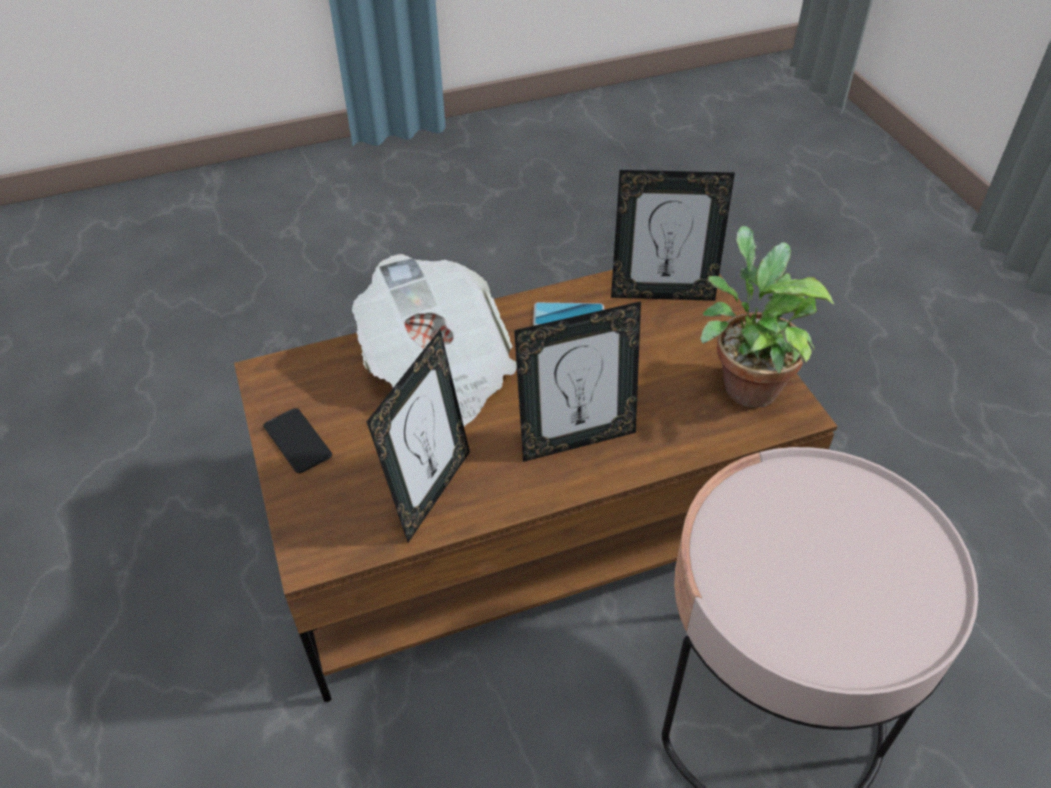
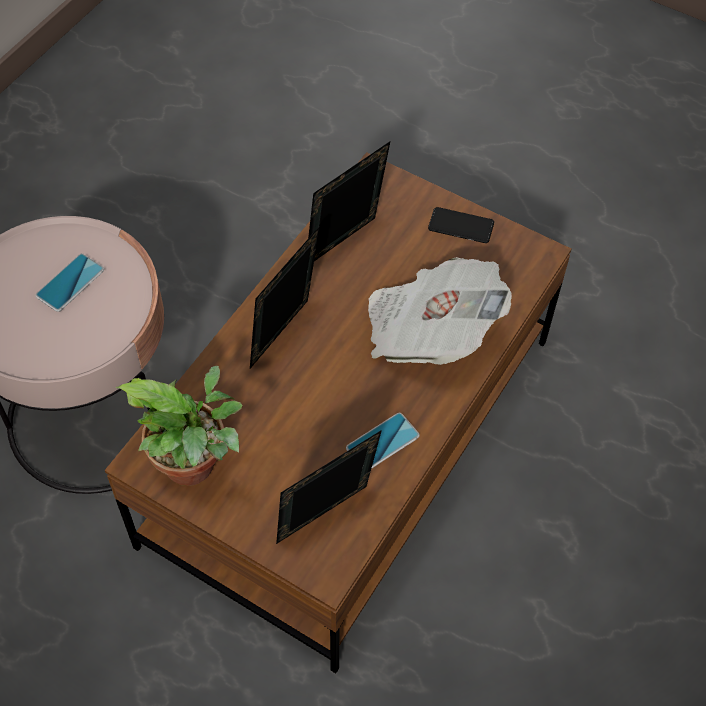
camera: 140 degrees right, 10 degrees up
(430, 492) = (345, 247): picture frame -> picture frame turned 60 degrees clockwise
(798, 568) = (70, 283): none -> phone

